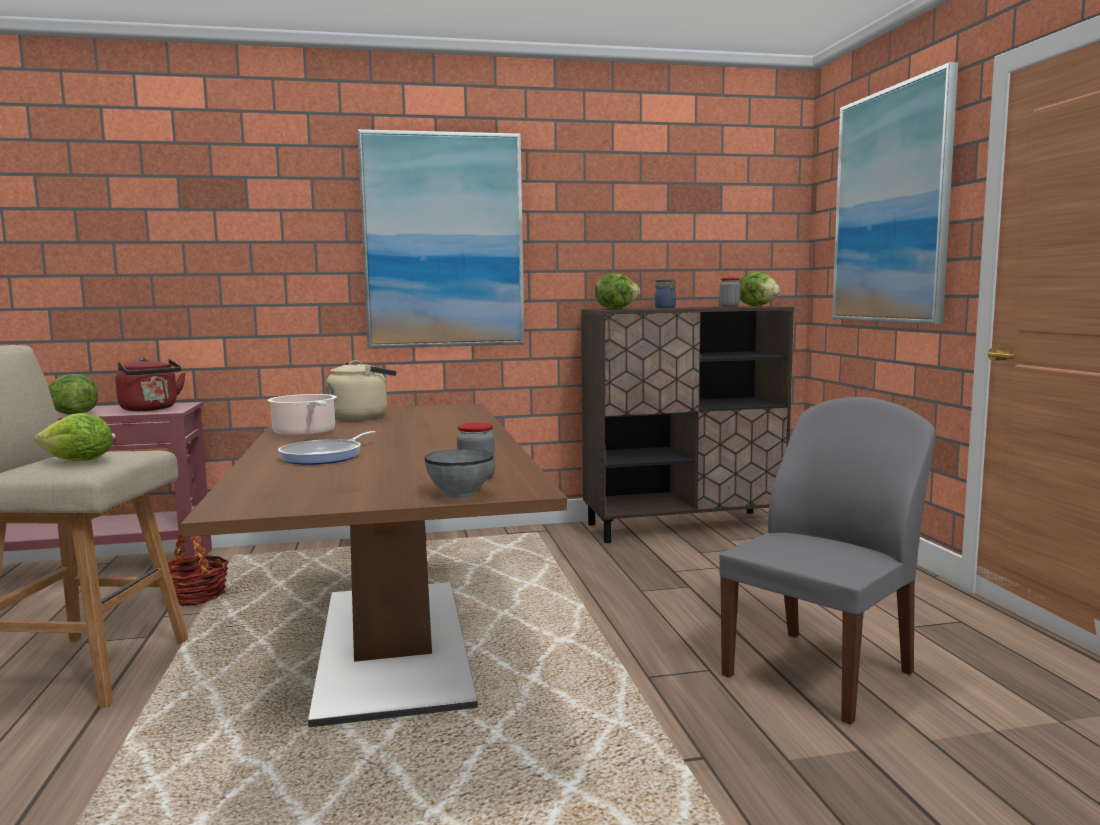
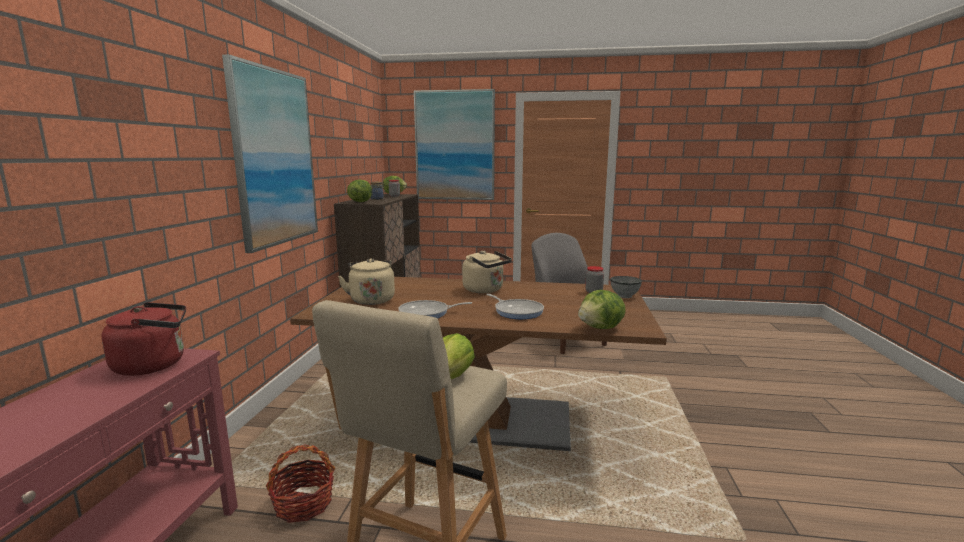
camera: 70 degrees left, 5 degrees up
(73, 414) = (98, 405): lettuce -> lettuce (601, 328)
(306, 434) = (427, 313): cooking pot -> frying pan
(440, 438) = (485, 290): none -> beige kettle

